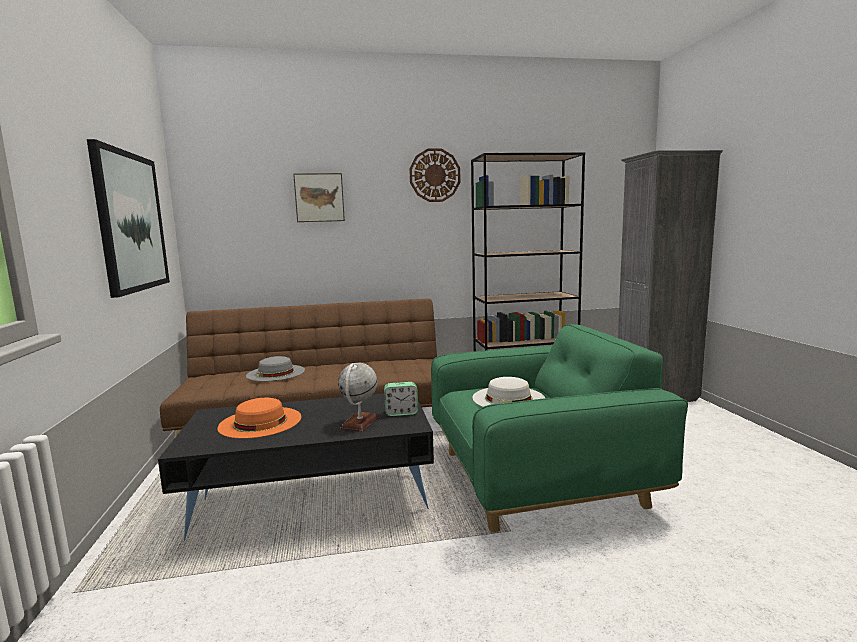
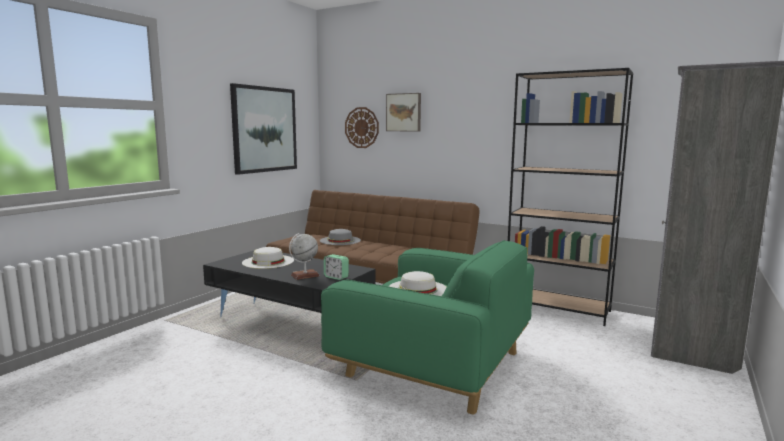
camera: 40 degrees right, 0 degrees up
(260, 422) = (268, 261): orange hat -> white hat
(435, 175) = (495, 93): wall clock -> wall clock (362, 127)

